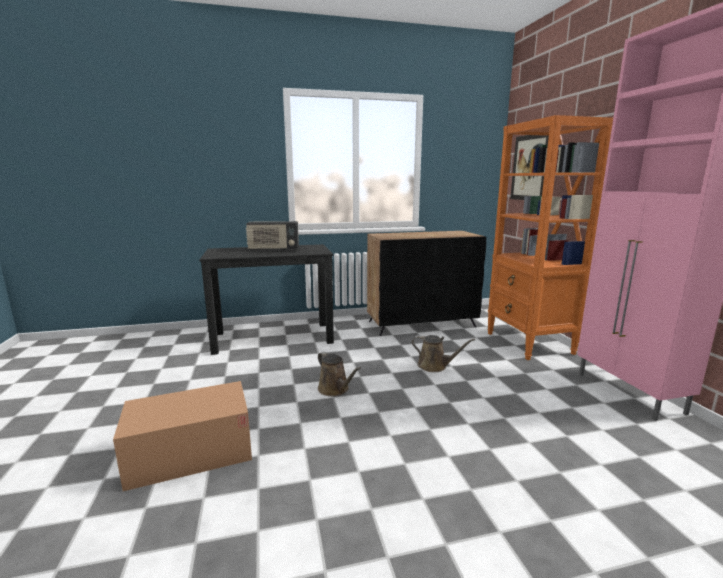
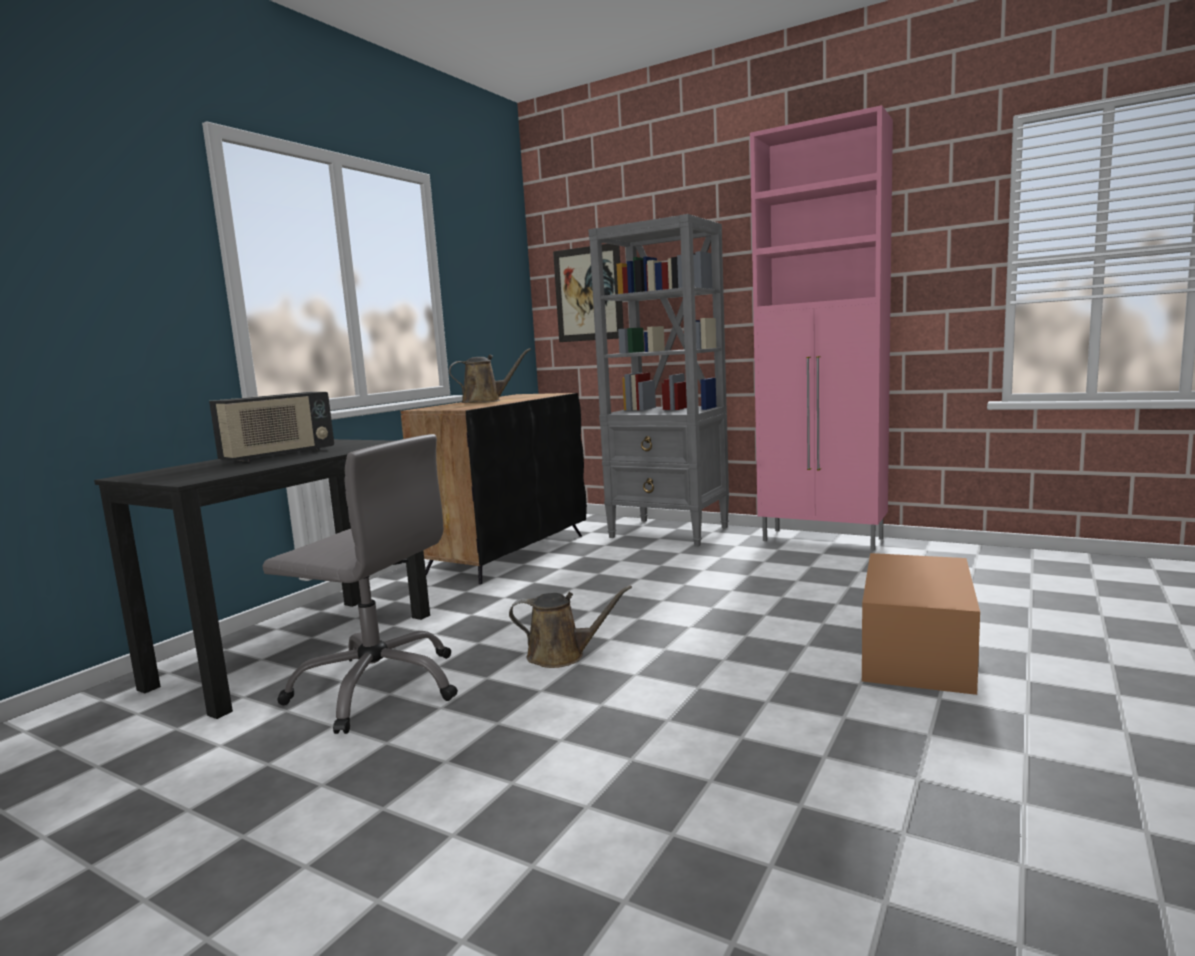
camera: 45 degrees left, 5 degrees down
(191, 453) = (531, 818): cardboard box -> cardboard box (917, 652)
(261, 367) = (378, 687): none -> grey office chair
(435, 366) = (624, 585): brown watering can -> brown watering can (485, 401)
(529, 343) = (670, 532): orange bookcase -> grey bookcase

